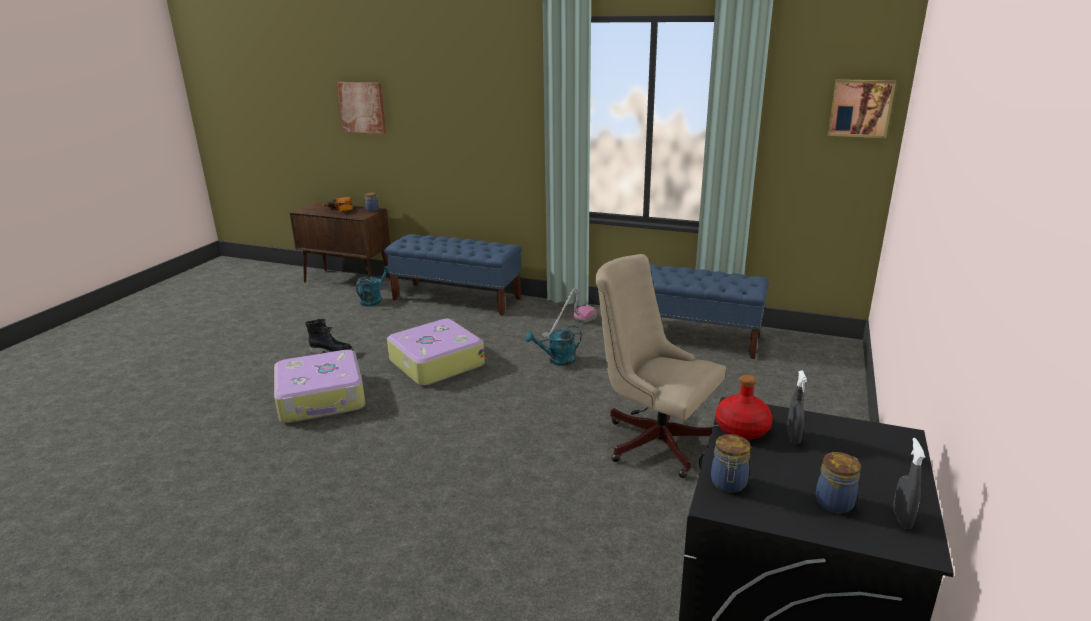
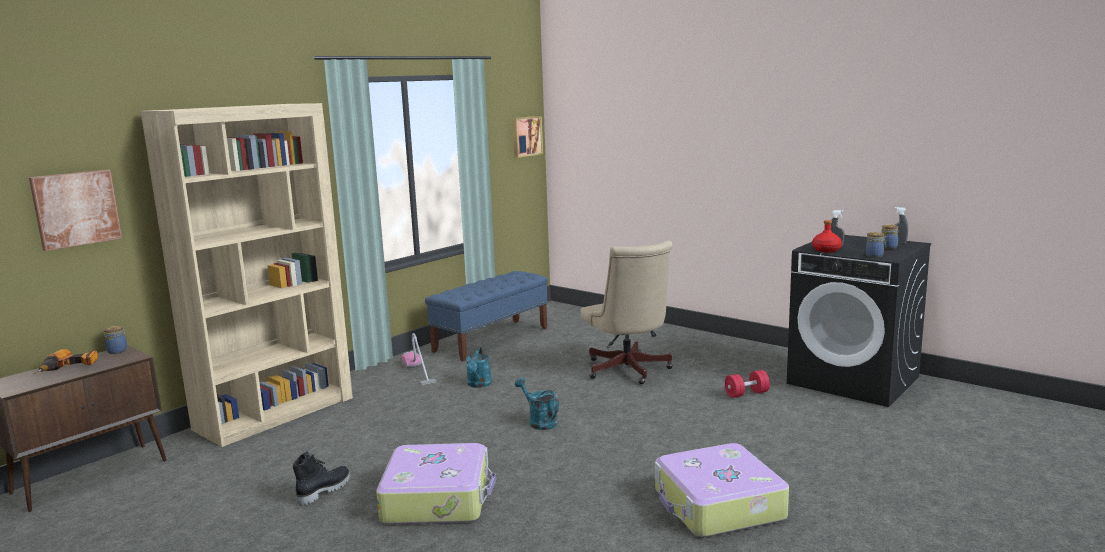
camera: 70 degrees left, 10 degrees down
(374, 300) = (197, 460): turquoise watering can -> turquoise watering can (539, 422)
(435, 363) = (422, 434): suitcase -> suitcase (717, 505)
(457, 299) = (275, 413): blue bench -> beige bookcase
(635, 551) = (746, 394): none -> red dumbbell
(653, 439) = (628, 371): beige office chair -> beige office chair turned 75 degrees counterclockwise

